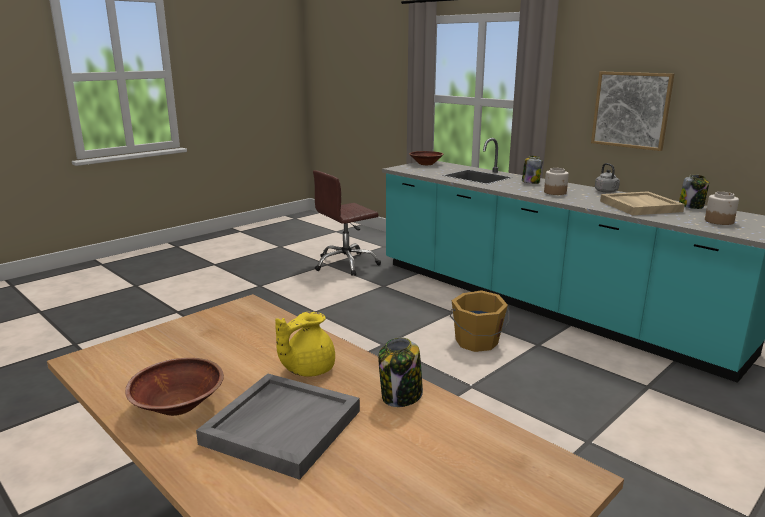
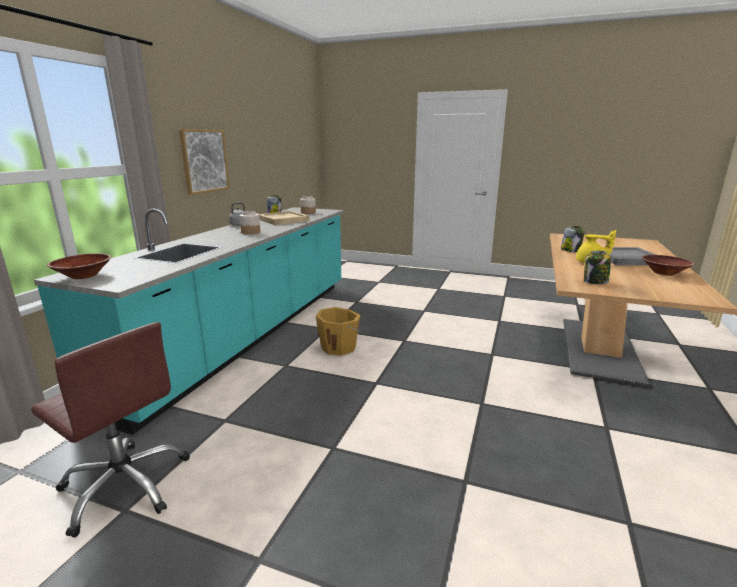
camera: 115 degrees left, 0 degrees up
(530, 182) = (210, 238): jar -> jar (595, 282)

